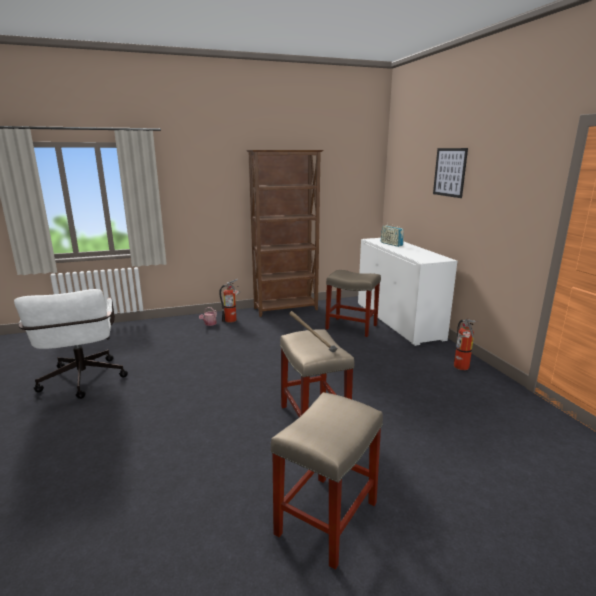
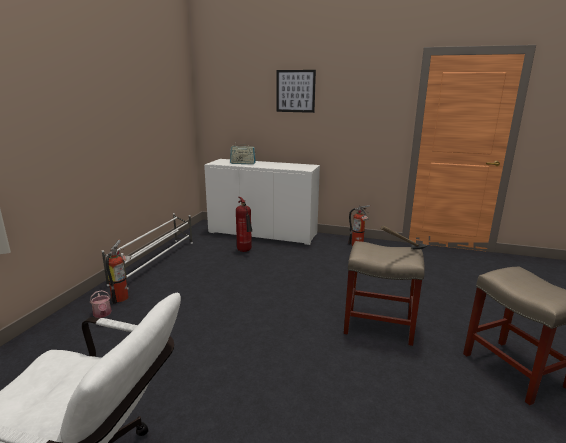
camera: 55 degrees left, 0 degrees up
(286, 309) = (155, 261): brown bookcase -> white shoe rack
(352, 327) = (245, 251): beige stool -> fire extinguisher

